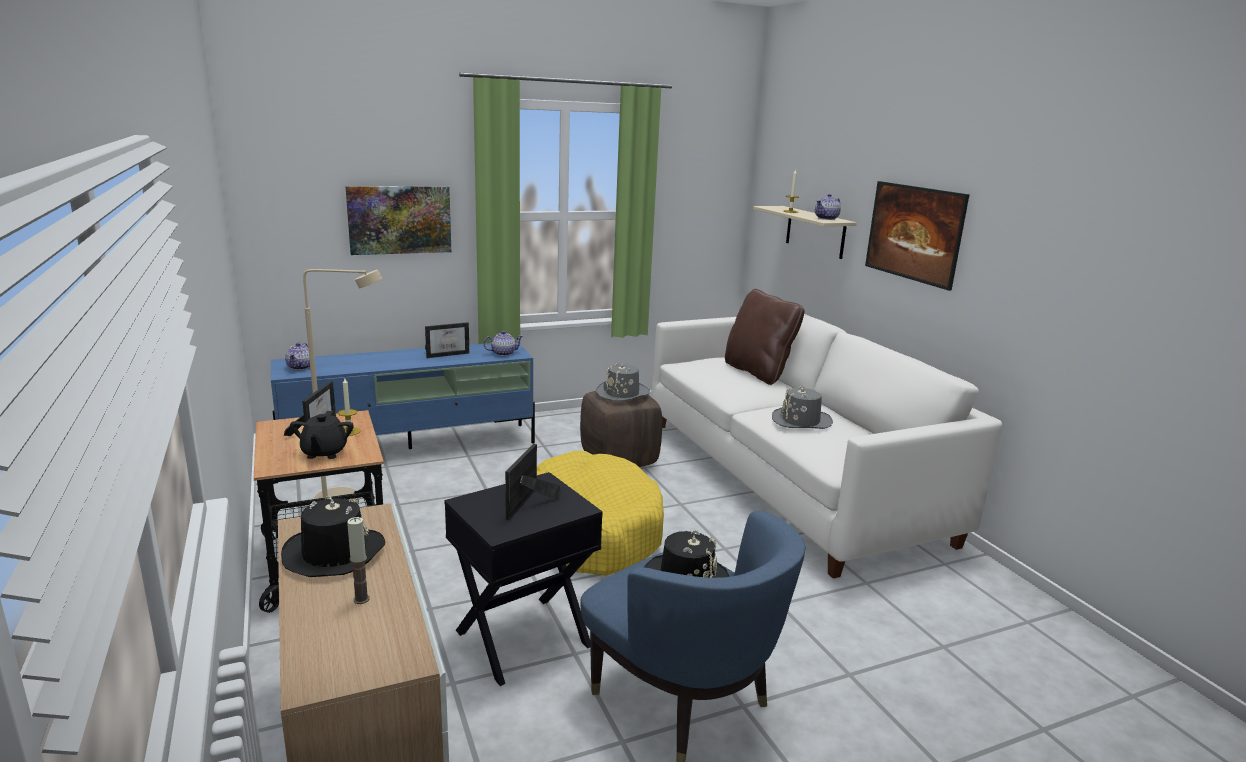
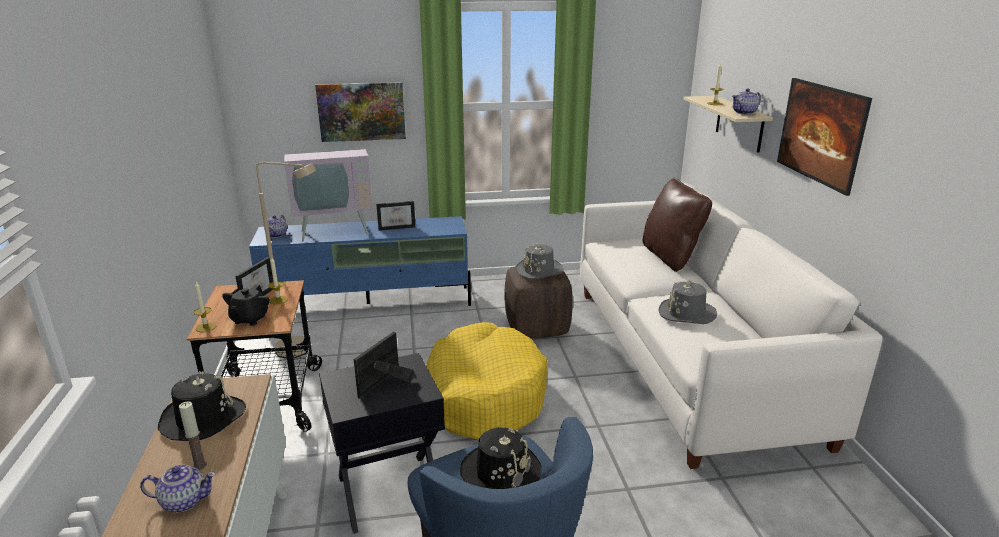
camera: 15 degrees right, 5 degrees up
(272, 464) = (206, 327): none -> candle
(372, 360) = (334, 230): none -> television
(503, 353) = (443, 228): teapot -> teapot (183, 501)

